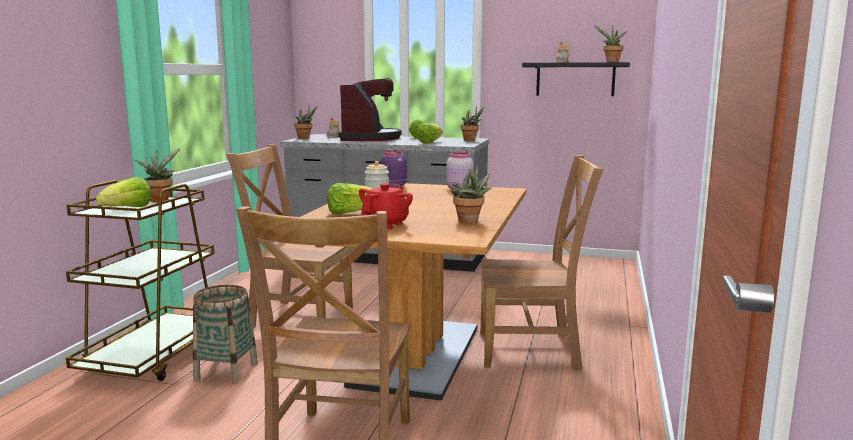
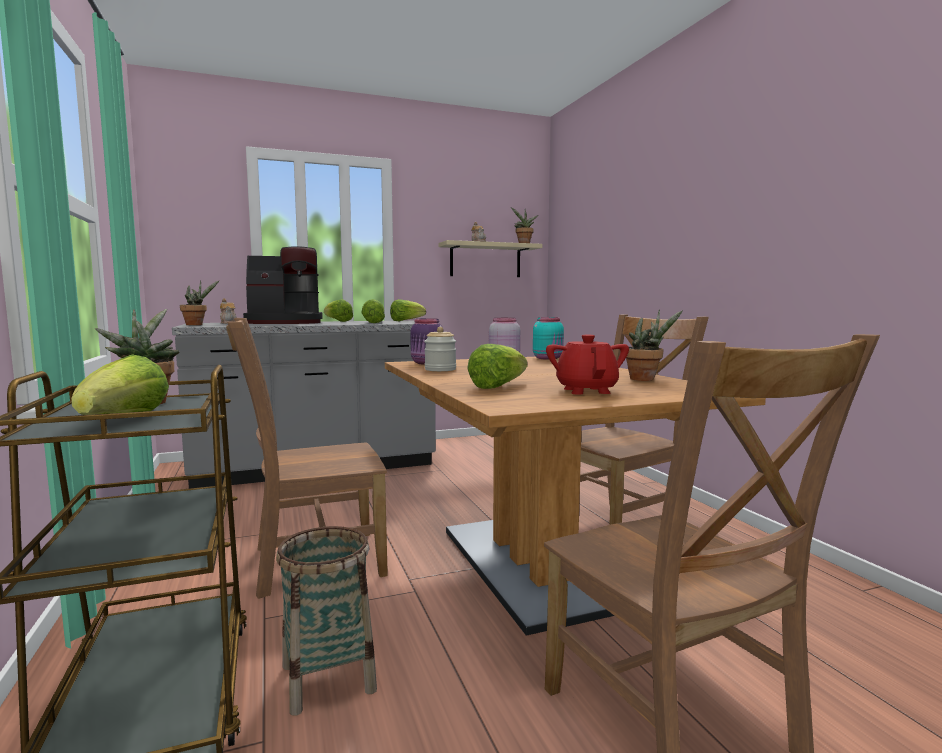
camera: 35 degrees left, 5 degrees down
(370, 138) = (285, 323): coffee machine -> coffee machine turned 105 degrees clockwise
(471, 140) = (406, 321): potted plant -> lettuce
(501, 191) = (548, 358): none -> turquoise jar
(575, 79) = (485, 260): black shelf -> beige shelf

